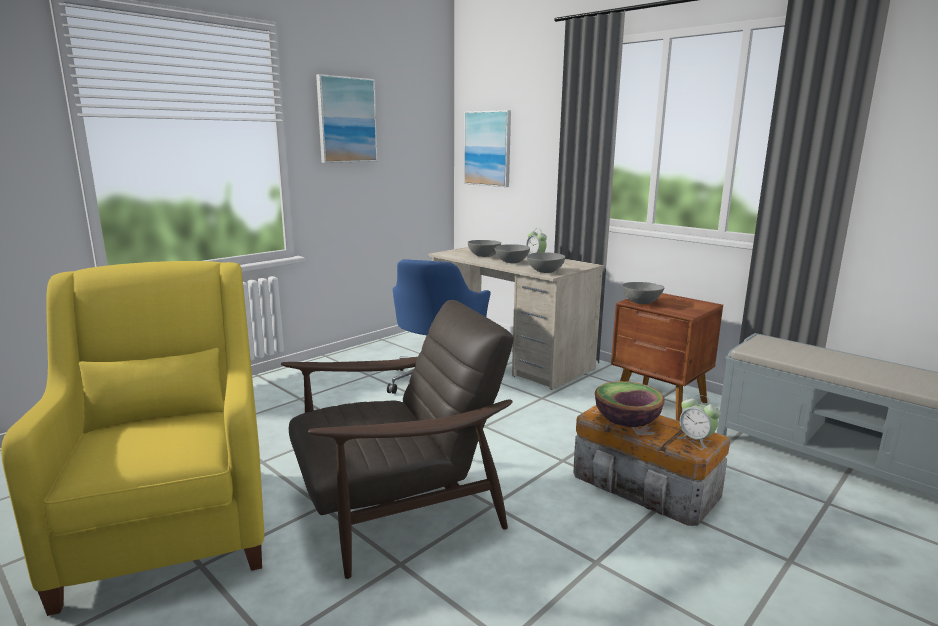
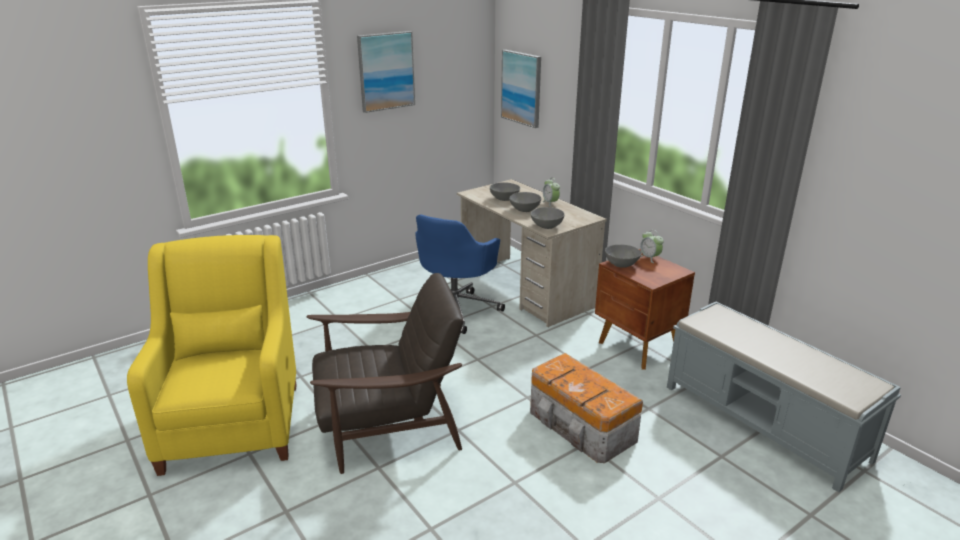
camera: 10 degrees right, 10 degrees up
(626, 421) = (567, 378): bowl -> none
(696, 440) = (612, 400): alarm clock -> alarm clock (650, 258)

